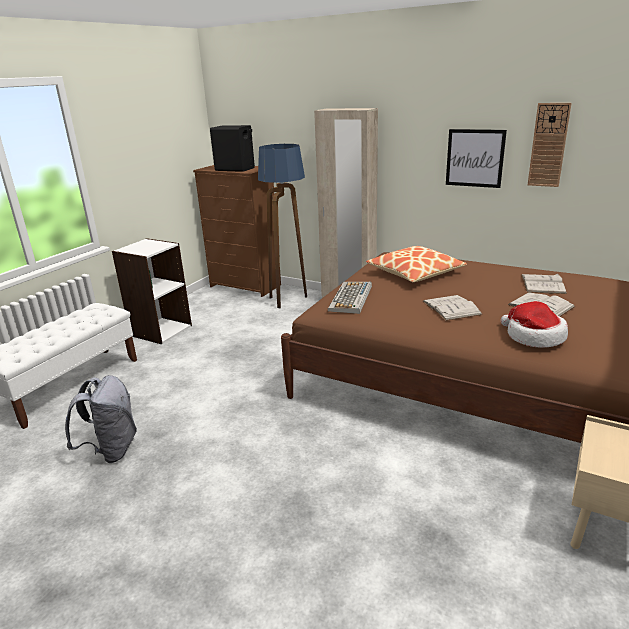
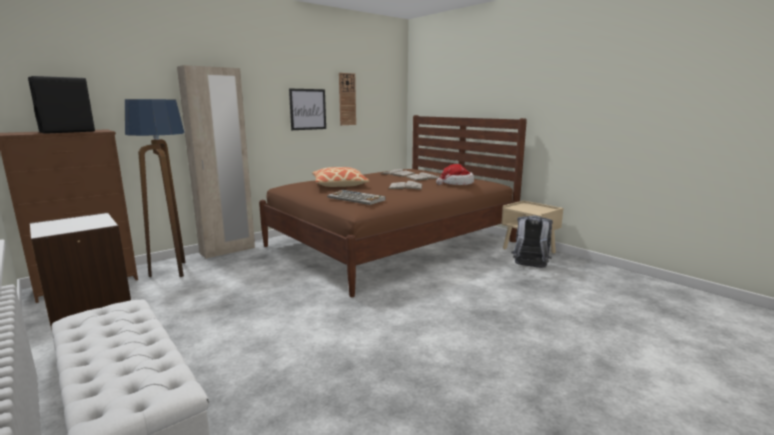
camera: 70 degrees left, 10 degrees down
(111, 450) = (350, 399): grey backpack -> grey backpack (530, 267)

